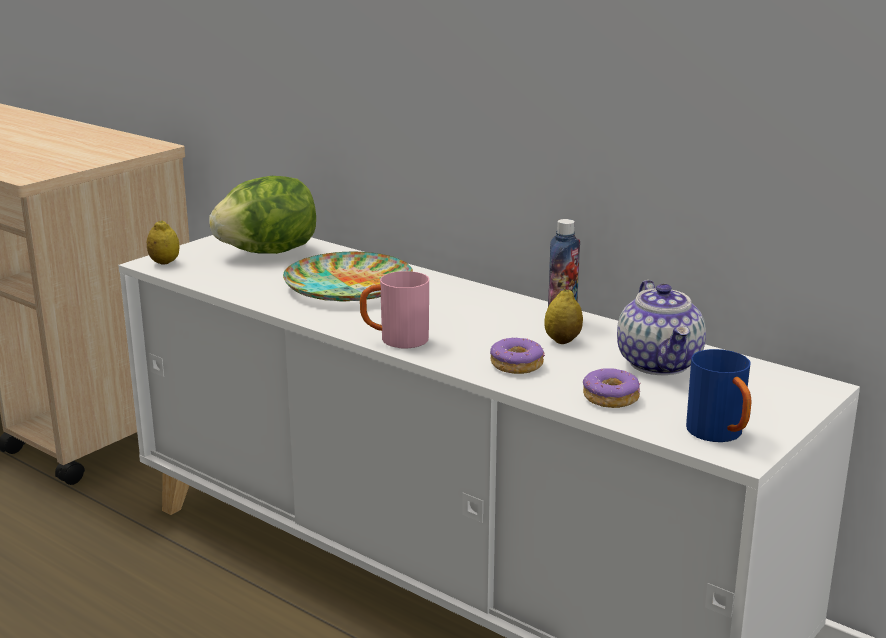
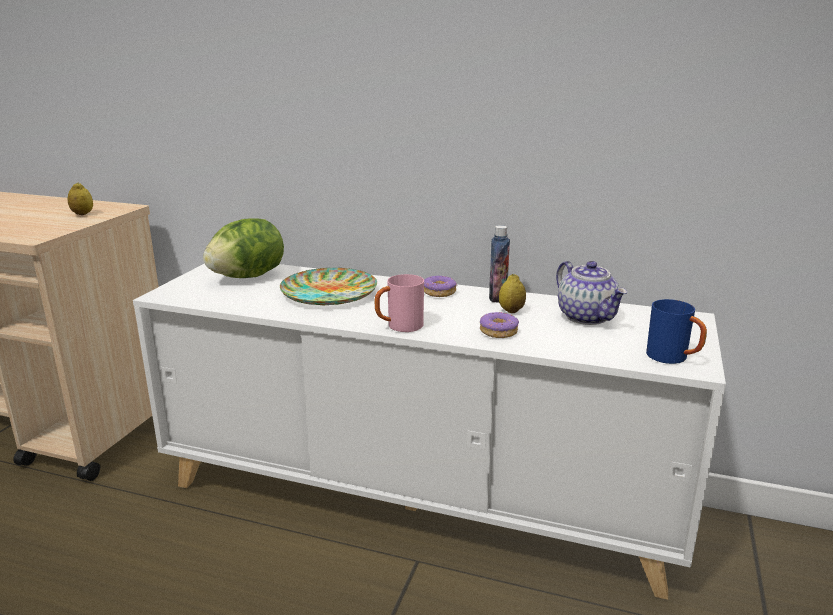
camera: 20 degrees left, 0 degrees up
(164, 263) = (171, 294): lemon -> lemon (82, 214)
(611, 398) = (581, 345): donut -> donut (439, 292)

